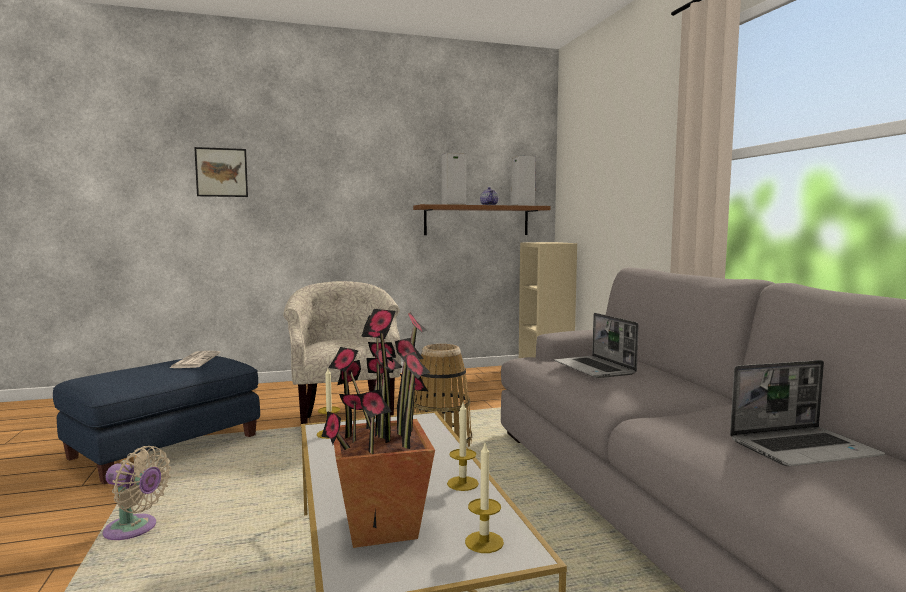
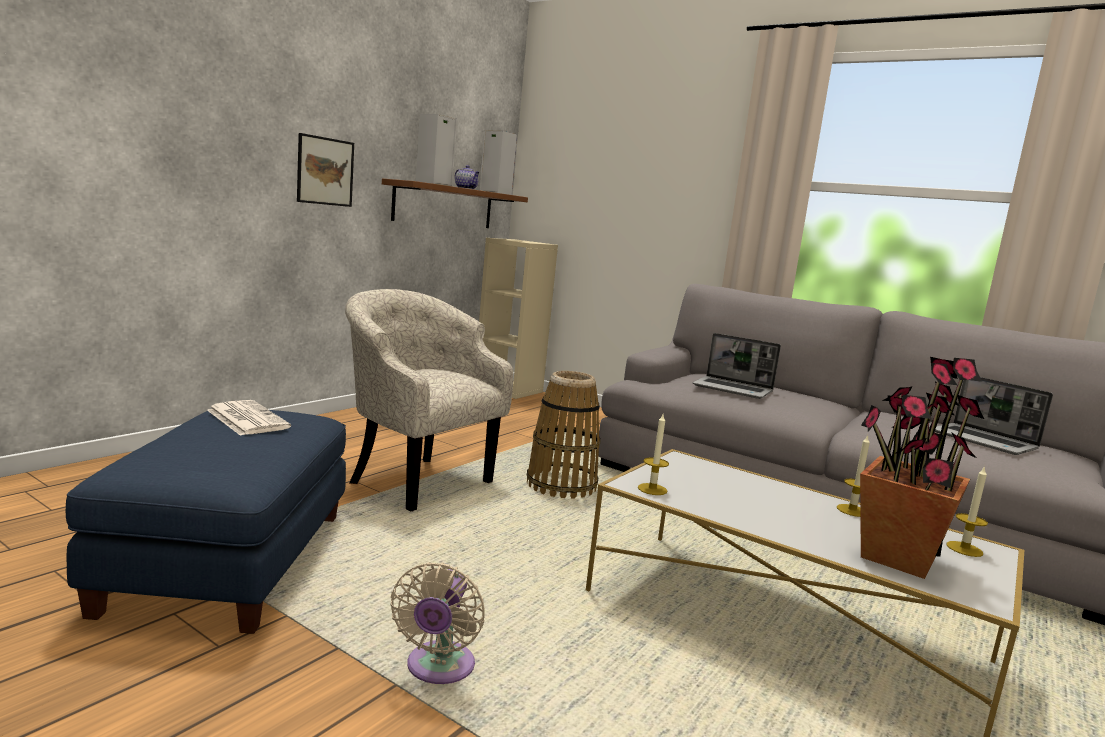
camera: 40 degrees left, 5 degrees up
(134, 530) = (438, 669): beige fan -> beige fan turned 120 degrees clockwise
(221, 172) = (121, 86): picture -> picture (325, 171)
(803, 448) = (984, 441): laptop -> laptop turned 105 degrees clockwise

